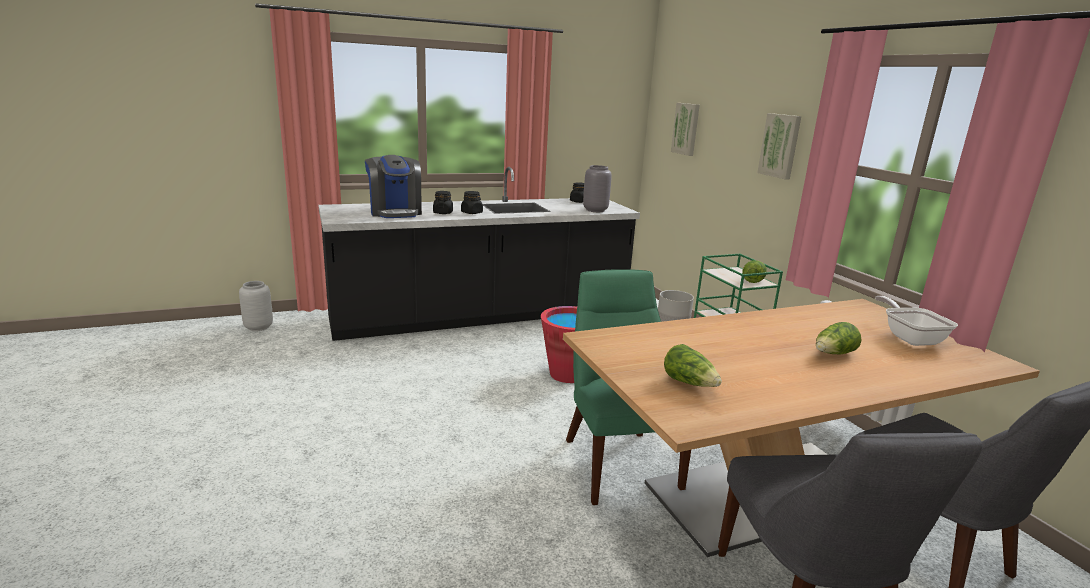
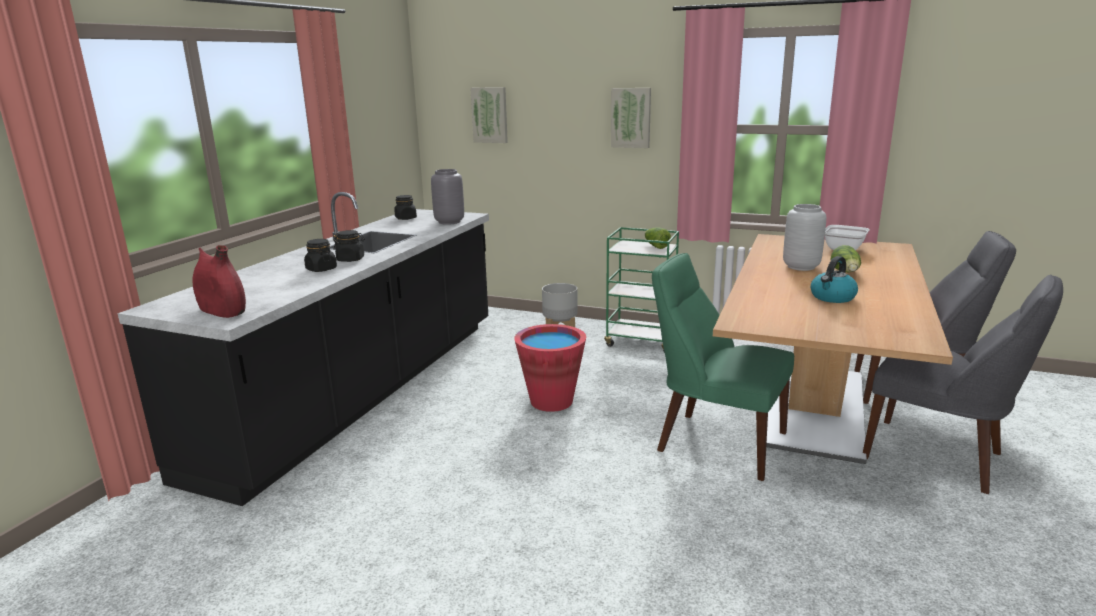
camera: 45 degrees left, 0 degrees up
(259, 327) = (81, 554): grey vase -> grey vase (801, 266)
(346, 216) = (222, 312): none -> red vase
(395, 212) = (265, 287): coffee machine -> none
(689, 383) = (858, 322): lettuce -> none
(739, 361) = (832, 297): none -> kettle

